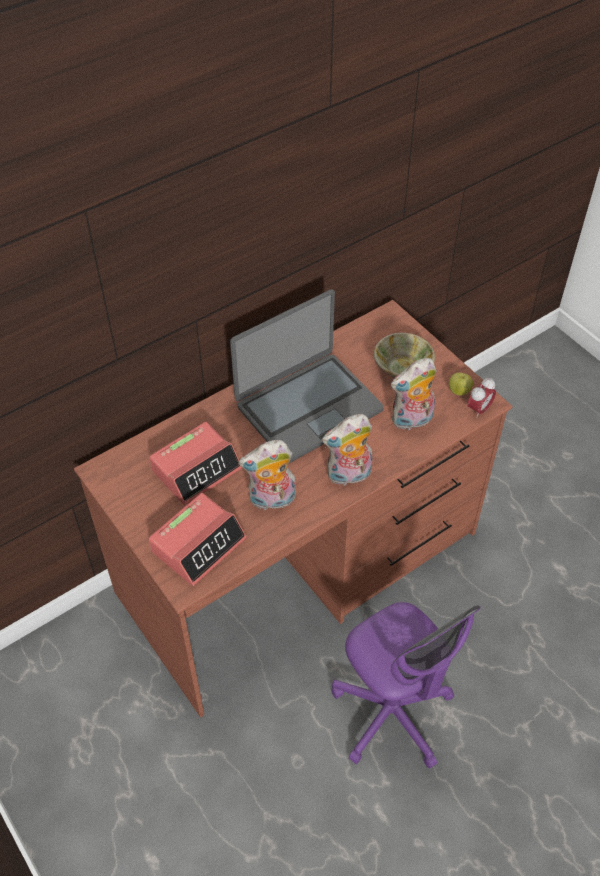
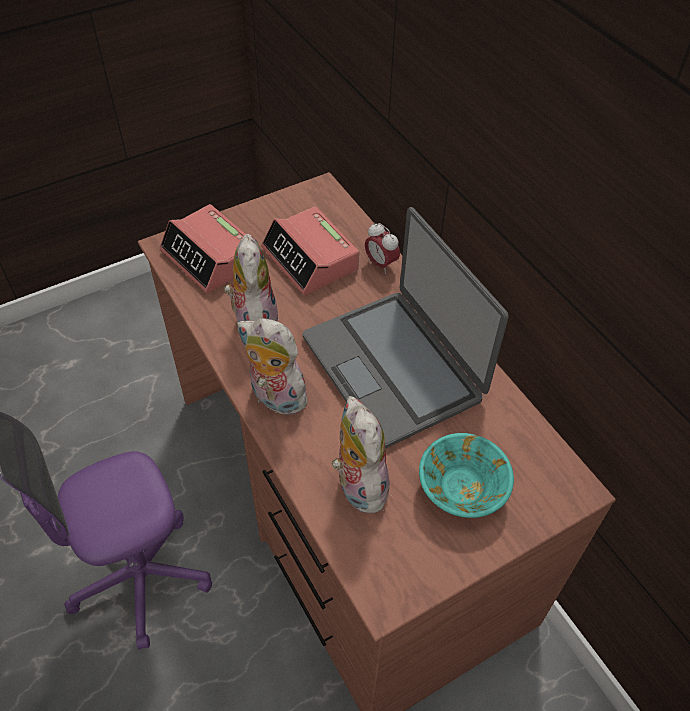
camera: 95 degrees right, 0 degrees up
(348, 475) = (275, 398): plush toy -> plush toy turned 45 degrees counterclockwise
(403, 368) = (462, 489): beige bowl -> turquoise bowl
(459, 391) = (411, 561): apple -> none
(479, 410) = (370, 583): alarm clock -> alarm clock (380, 264)

